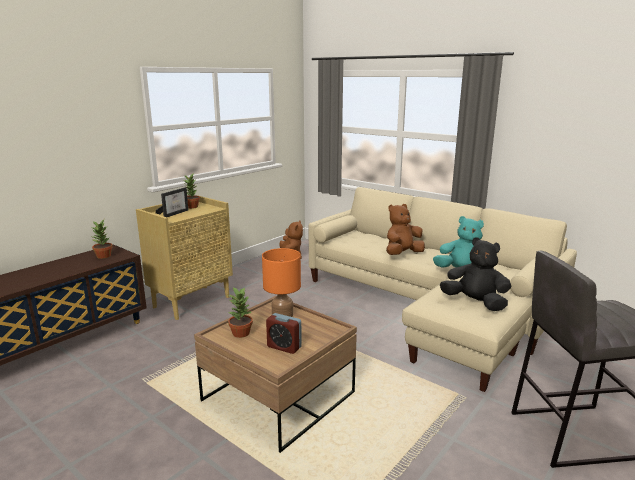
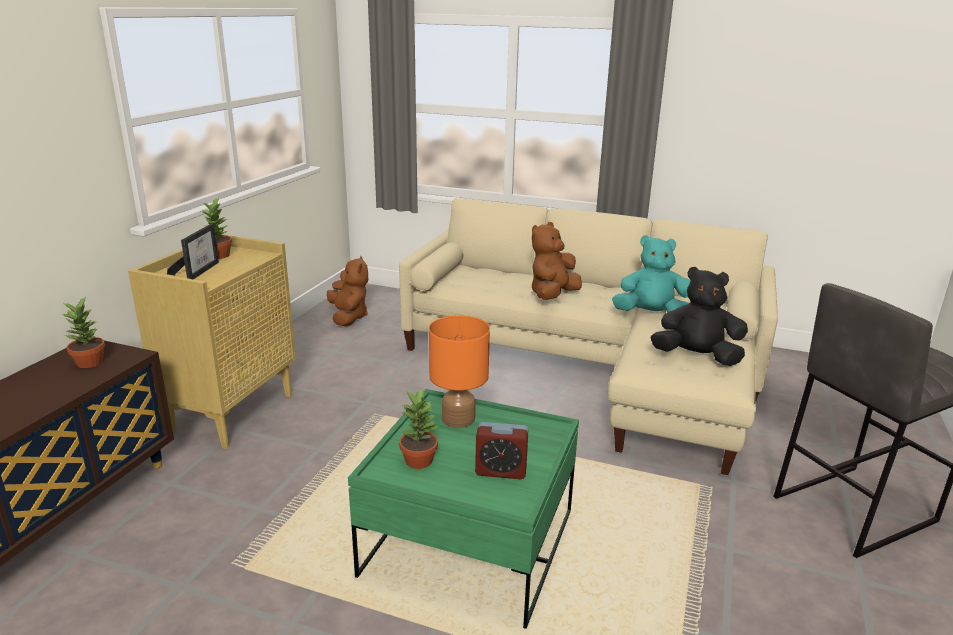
camera: 20 degrees left, 5 degrees up
(278, 396) = (470, 542): brown coffee table -> green coffee table

